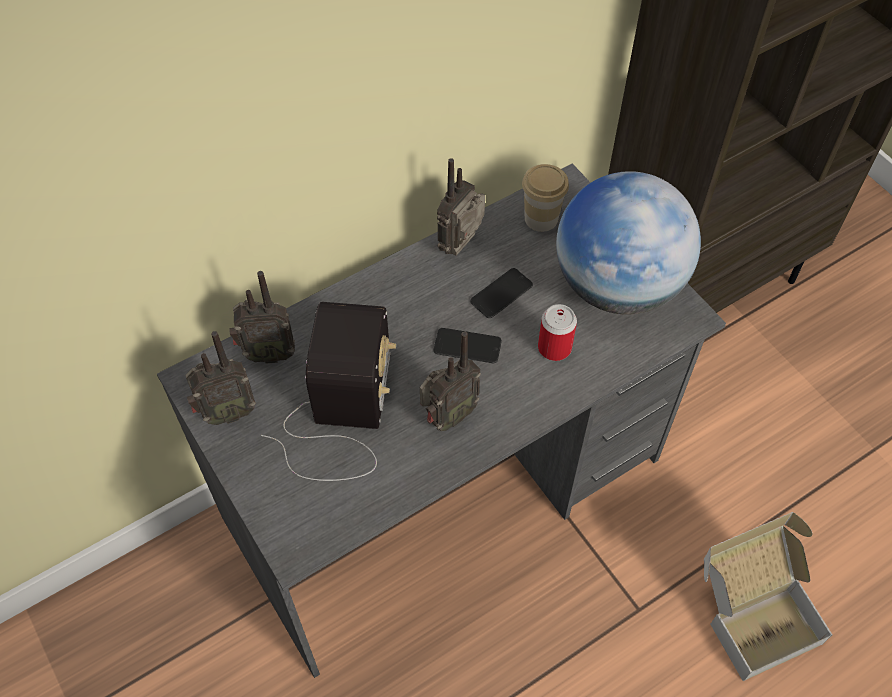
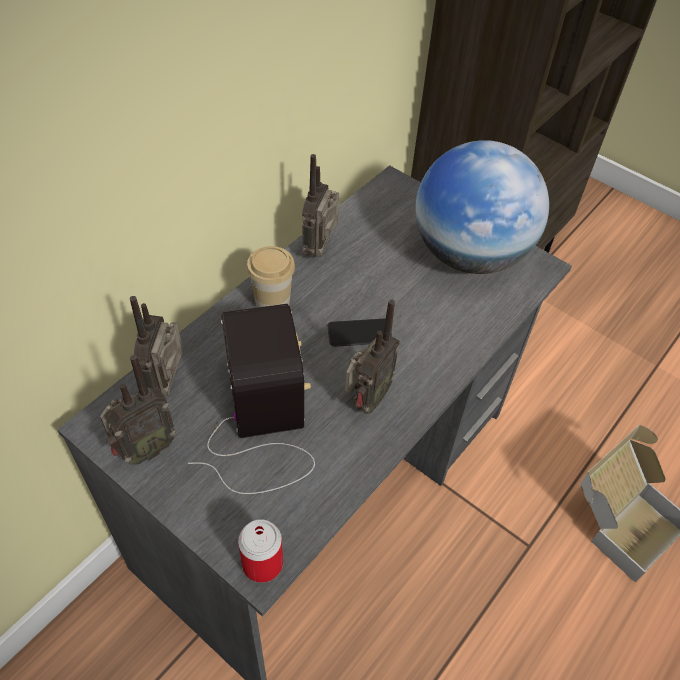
camera: 20 degrees left, 5 degrees down
(268, 353) = (169, 382): radio -> radio turned 120 degrees clockwise
(501, 294) = (372, 281): phone -> none
(541, 218) = (381, 213): cup -> cup (272, 302)
(554, 347) = (438, 317): can -> can (262, 563)

